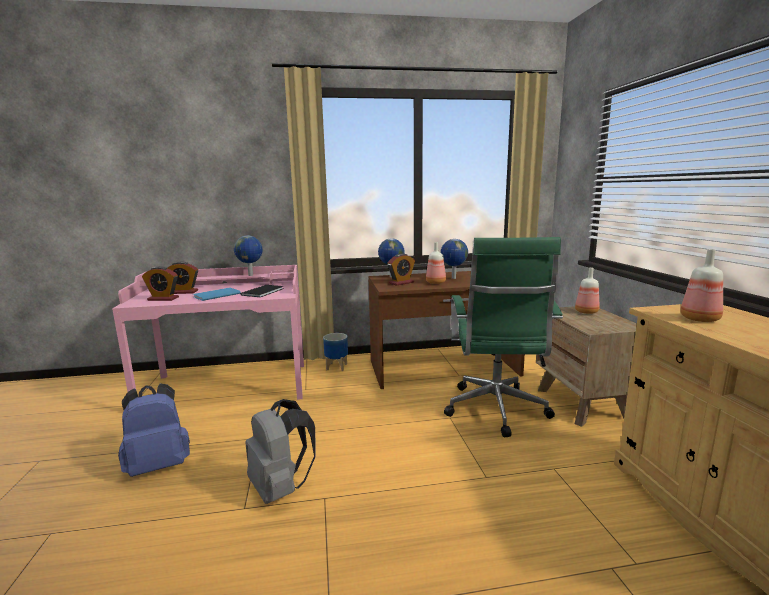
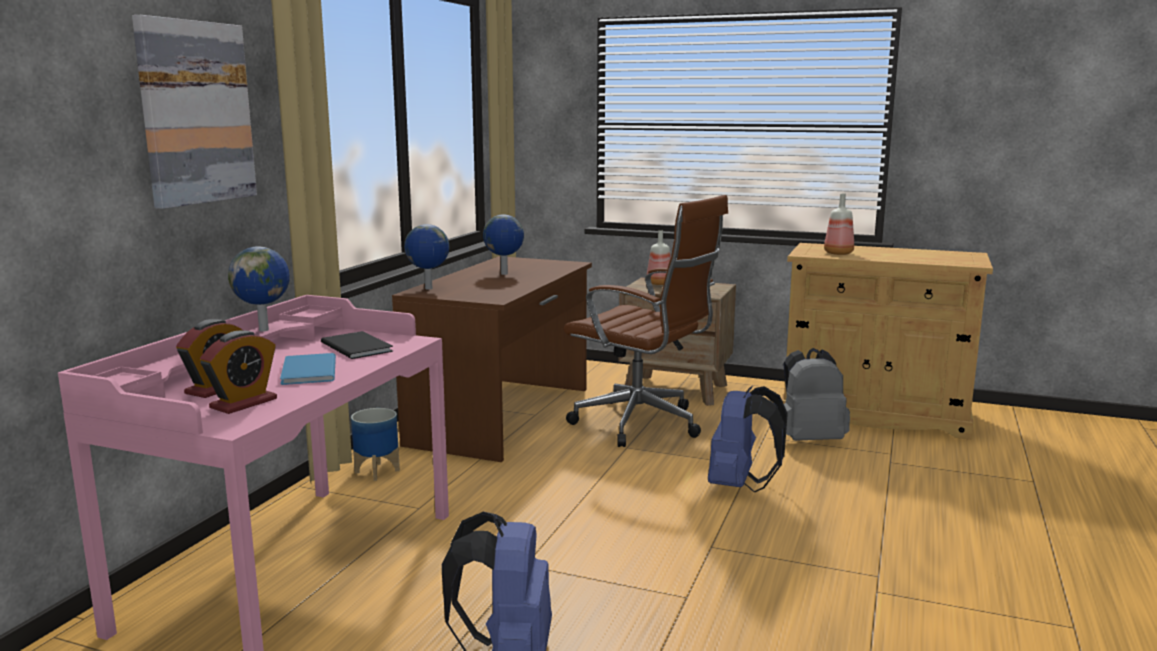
camera: 60 degrees left, 0 degrees up
(249, 172) = (195, 113): none -> picture
(281, 488) = (668, 568): grey backpack -> grey backpack (809, 439)
(401, 283) = (478, 291): alarm clock -> none
(435, 282) = (510, 282): bottle -> none
(440, 483) = (740, 485): none -> blue backpack
(496, 411) = (643, 425): green office chair -> brown office chair

